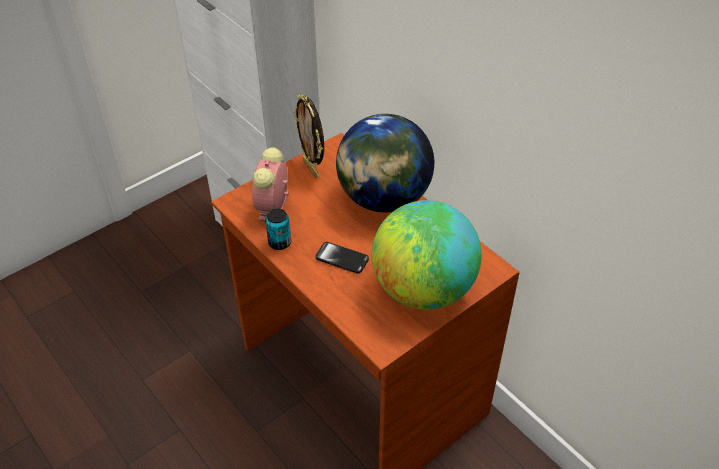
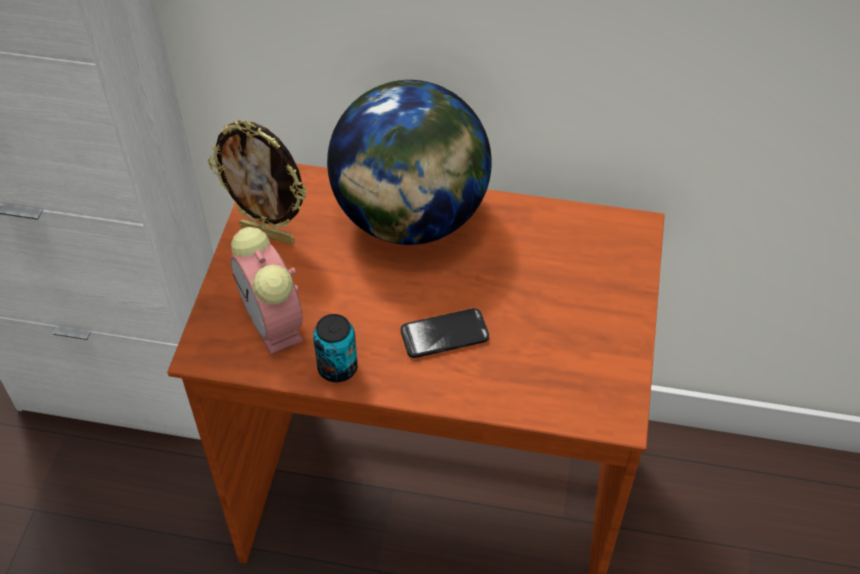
camera: 40 degrees left, 5 degrees up
(423, 290) = (586, 309): globe -> none

